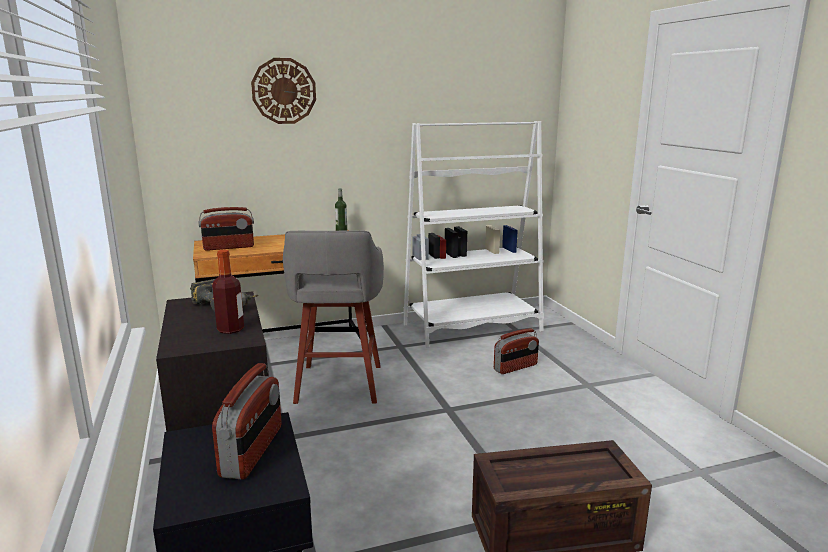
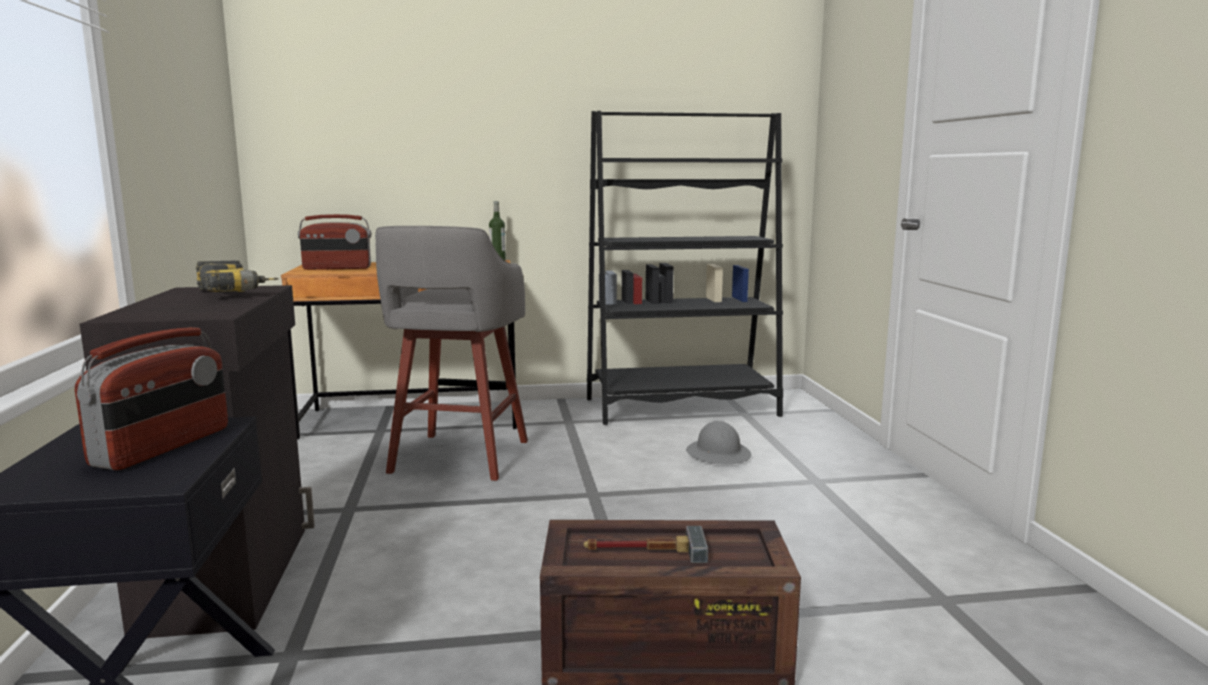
camera: 10 degrees right, 5 degrees down
(230, 329) = (210, 308): bottle -> none
(284, 91) = (426, 70): wall clock -> none
(472, 328) = (681, 408): white bookcase -> black bookcase
(515, 367) = (718, 454): radio -> grey hard hat
(546, 473) = (644, 551): none -> hammer

